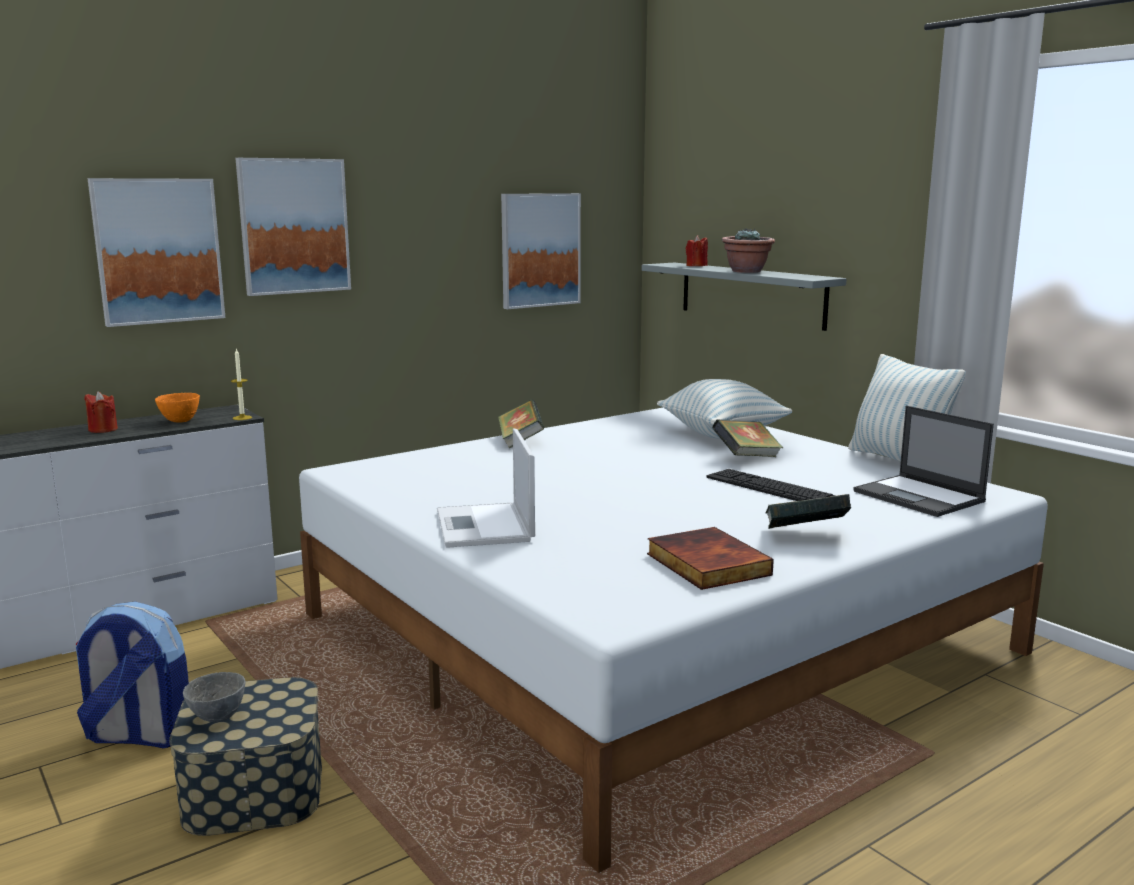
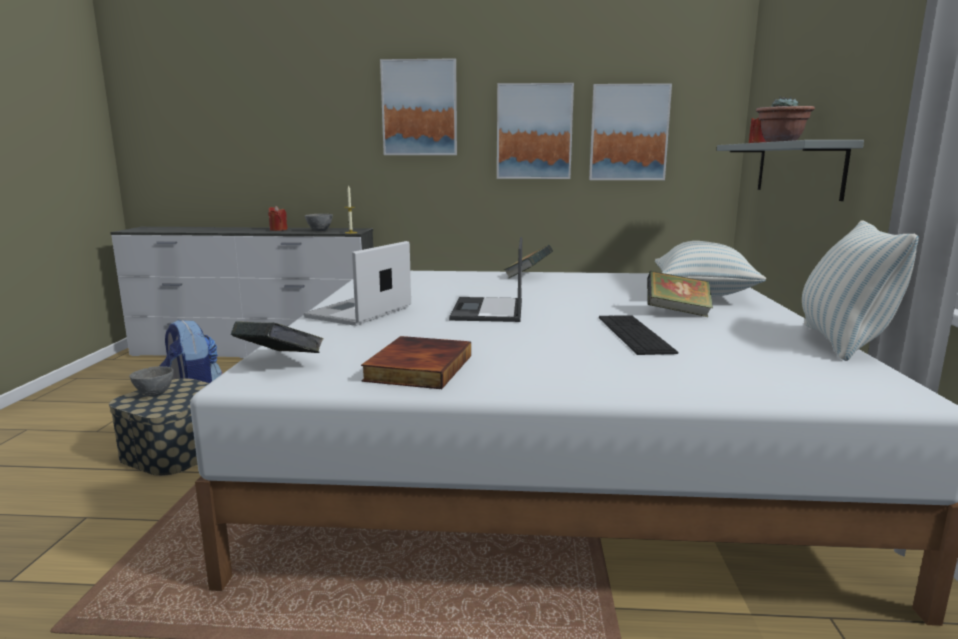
camera: 40 degrees right, 0 degrees up
(158, 251) = (330, 122): picture -> picture (534, 132)
(180, 421) = (320, 231): orange bowl -> grey bowl
(805, 535) = (558, 372): book -> book (279, 362)
(920, 497) = (778, 374): laptop -> laptop (488, 311)

